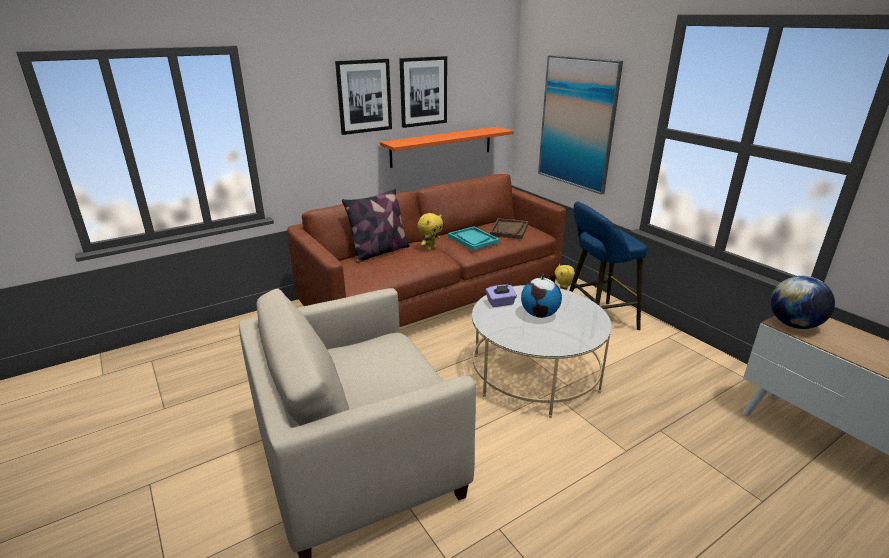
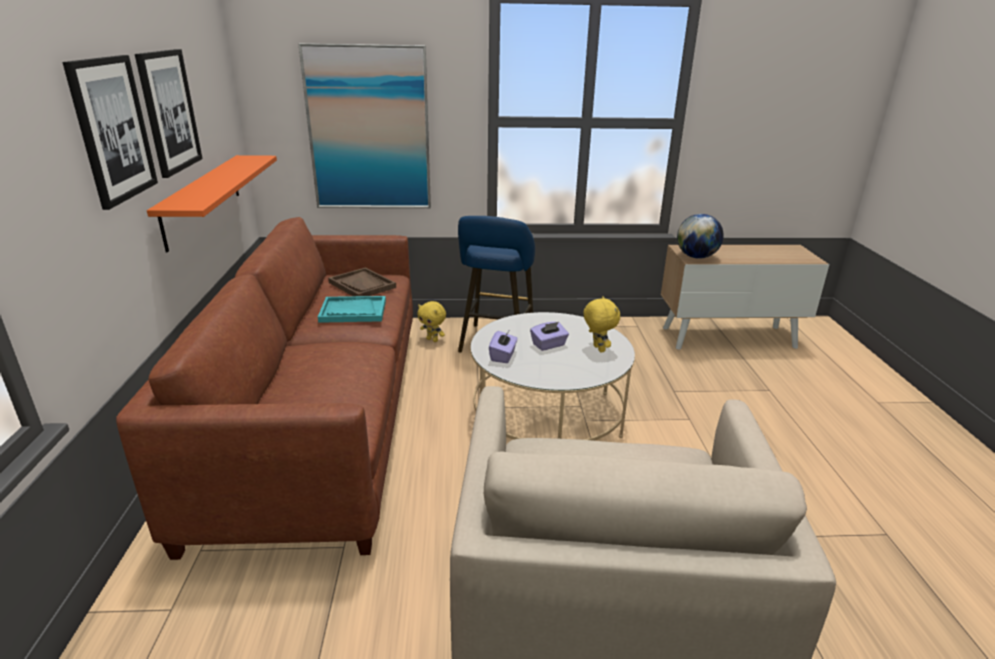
camera: 60 degrees left, 0 degrees up
(379, 252) = (281, 382): pillow -> none
(430, 248) = (334, 344): yellow plush toy -> yellow plush toy (597, 349)
(540, 314) = (549, 345): globe -> purple tissue box

